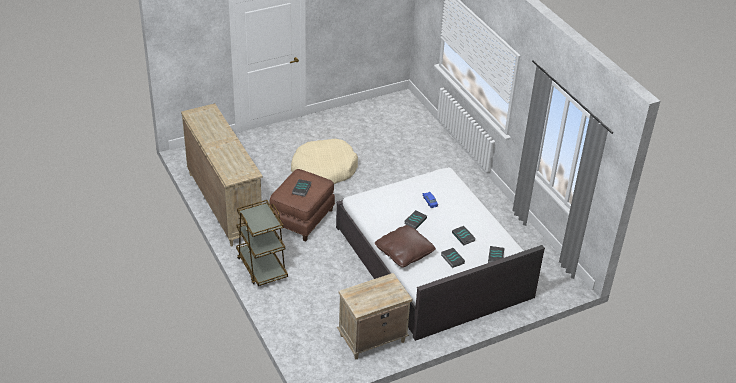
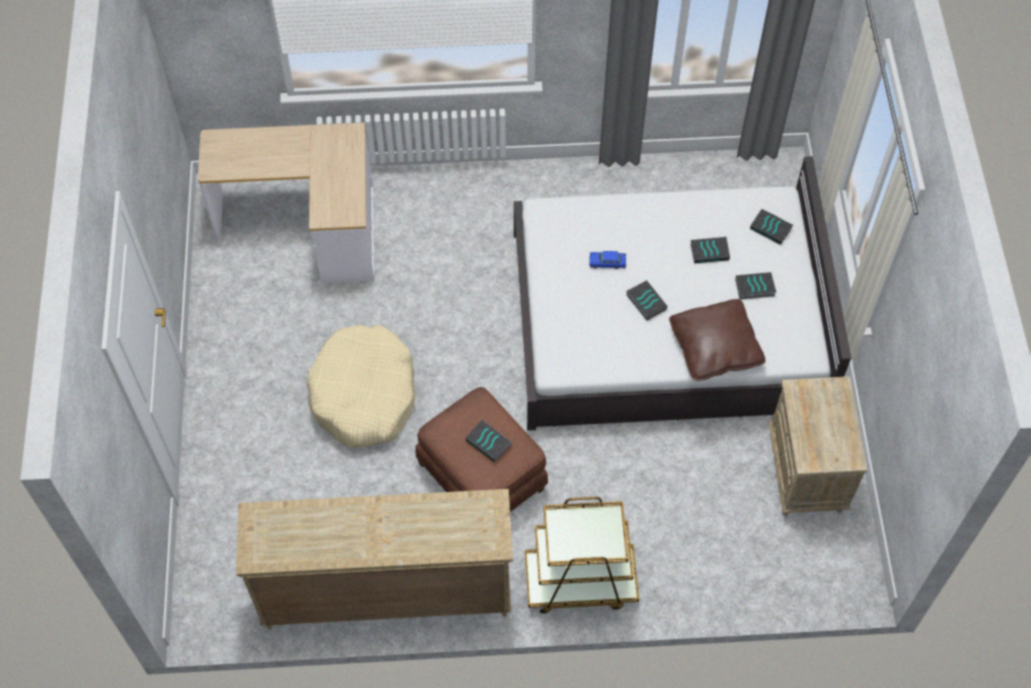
camera: 65 degrees left, 20 degrees up
(405, 127) = (308, 225): none -> desk

